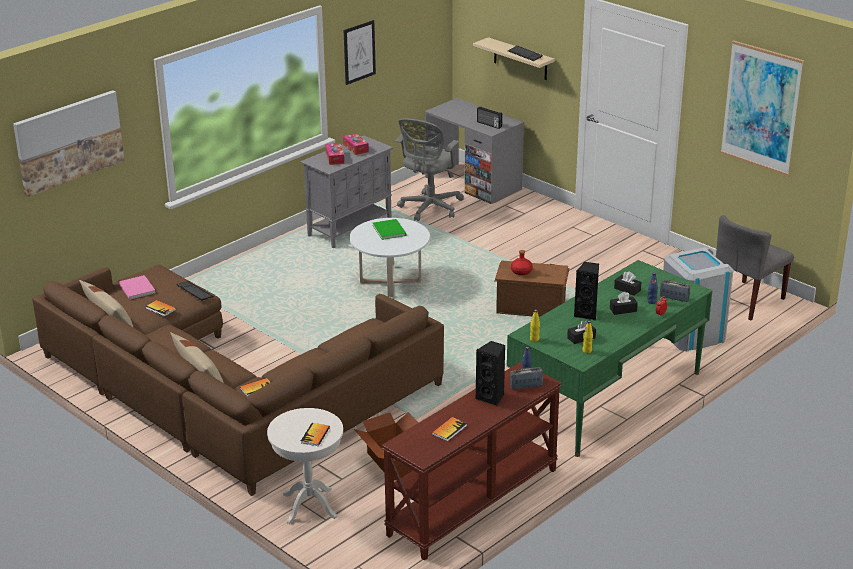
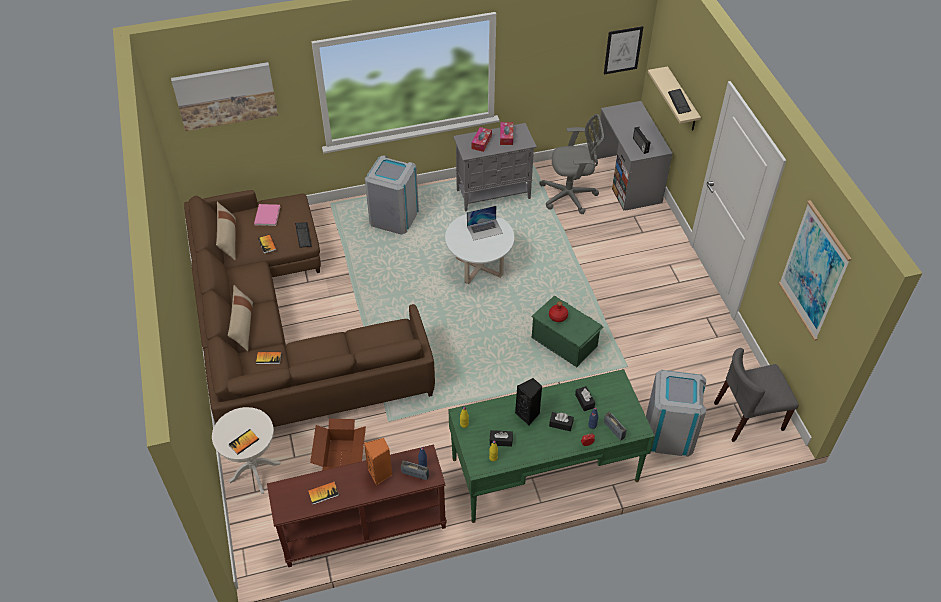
camera: 30 degrees right, 20 degrees up
(260, 274) = (394, 217): none -> grey trash can
(359, 52) = (536, 53): picture -> picture (623, 50)
(389, 230) = (484, 229): green book -> laptop
(429, 208) = (571, 196): grey office chair -> grey office chair turned 150 degrees counterclockwise
(491, 397) = (380, 473): black speaker -> orange speaker
(530, 306) = (564, 341): brown storage box -> green storage box

